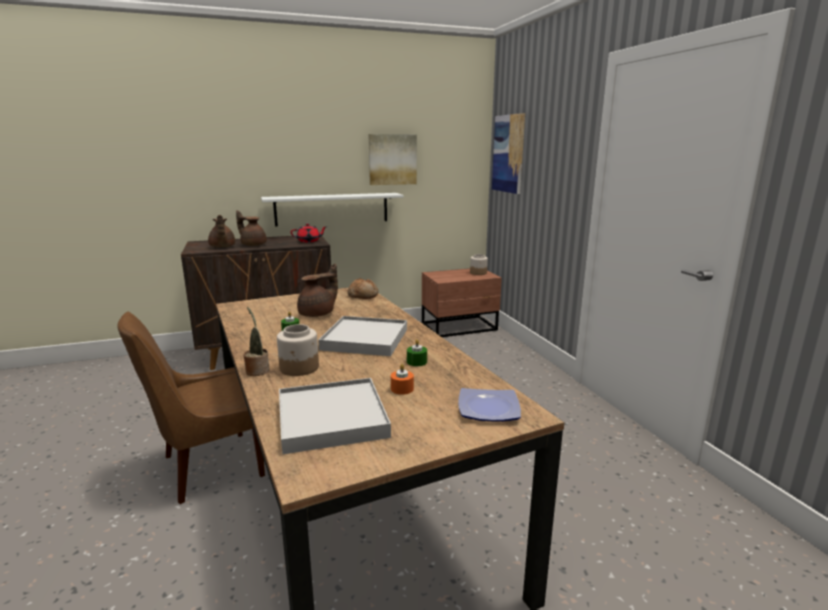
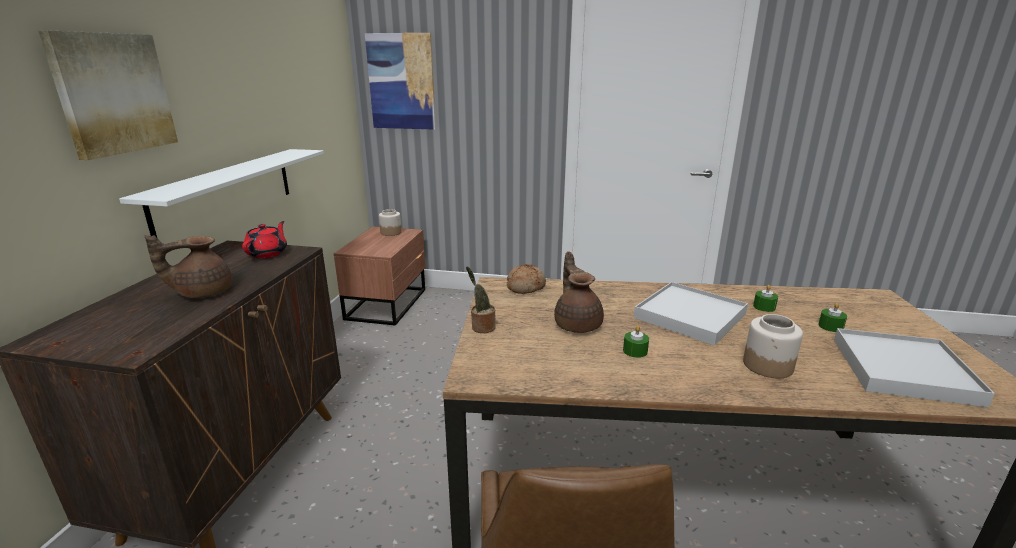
camera: 60 degrees left, 5 degrees up
(222, 247) = (161, 320): brown teapot -> none
(257, 370) = (770, 393): potted plant -> potted plant (481, 327)
(392, 159) = (278, 98): picture -> picture (113, 93)
(402, 389) = (830, 326): orange candle -> green candle
(489, 408) = (870, 304): plate -> none

